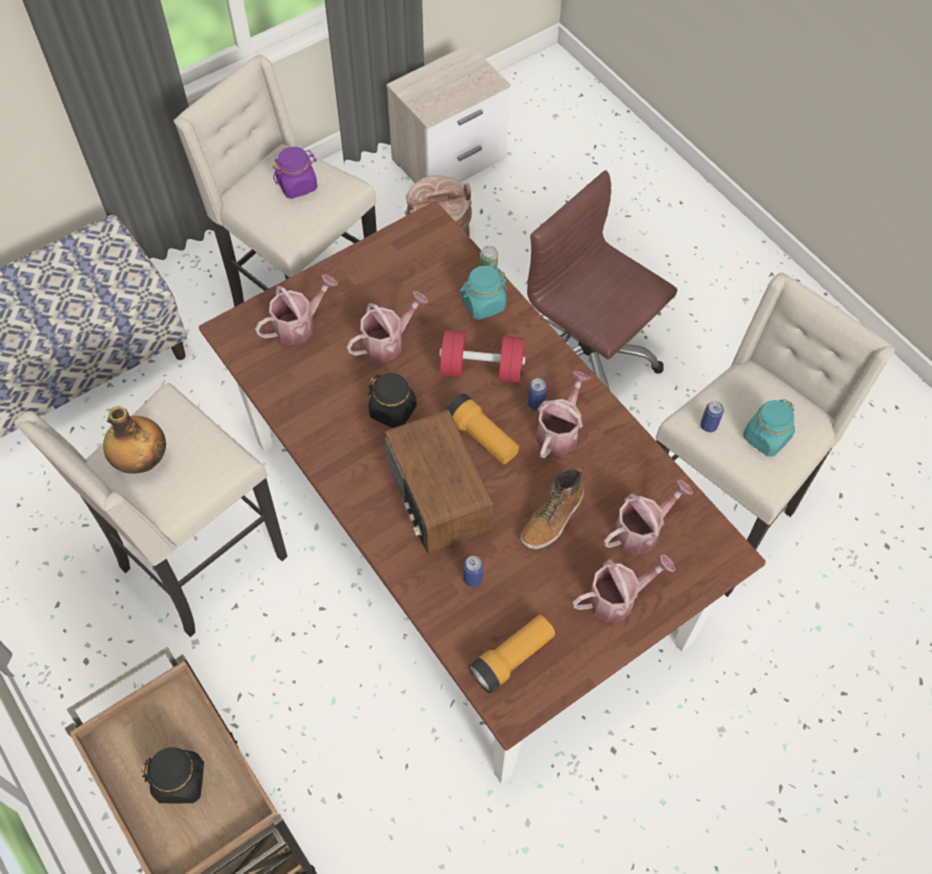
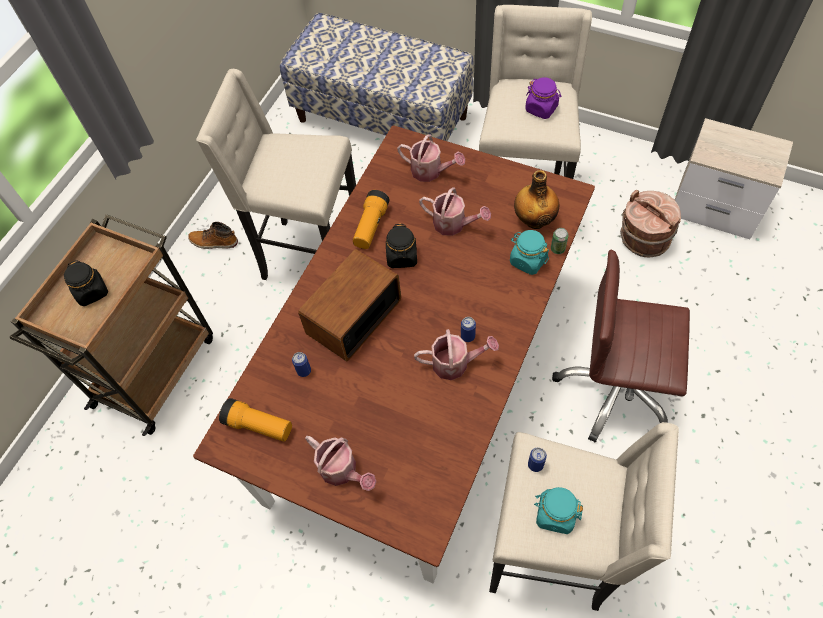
camera: 65 degrees right, 0 degrees up
(142, 460) = (283, 156): bottle -> bottle (534, 220)
(481, 369) = (472, 288): red dumbbell -> none
(482, 437) = (417, 318): flashlight -> flashlight (371, 226)
(553, 518) = (381, 395): boot -> boot (214, 242)
(586, 363) = (616, 389): brown office chair -> brown office chair turned 90 degrees counterclockwise
(641, 530) = (408, 460): watering can -> none

